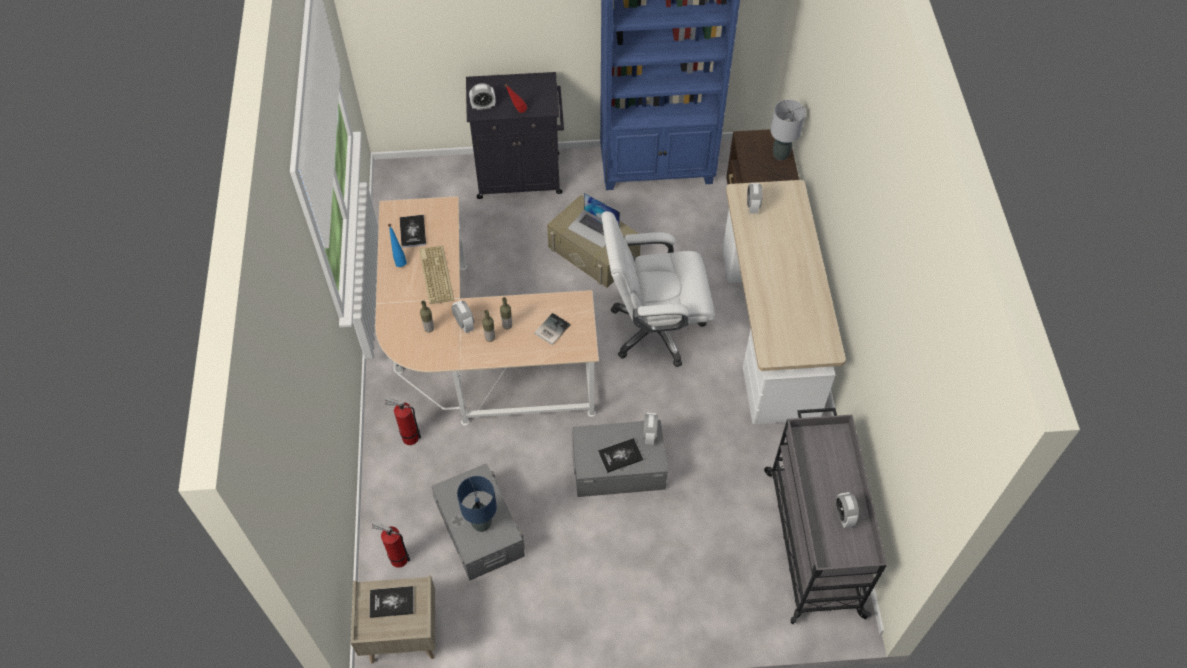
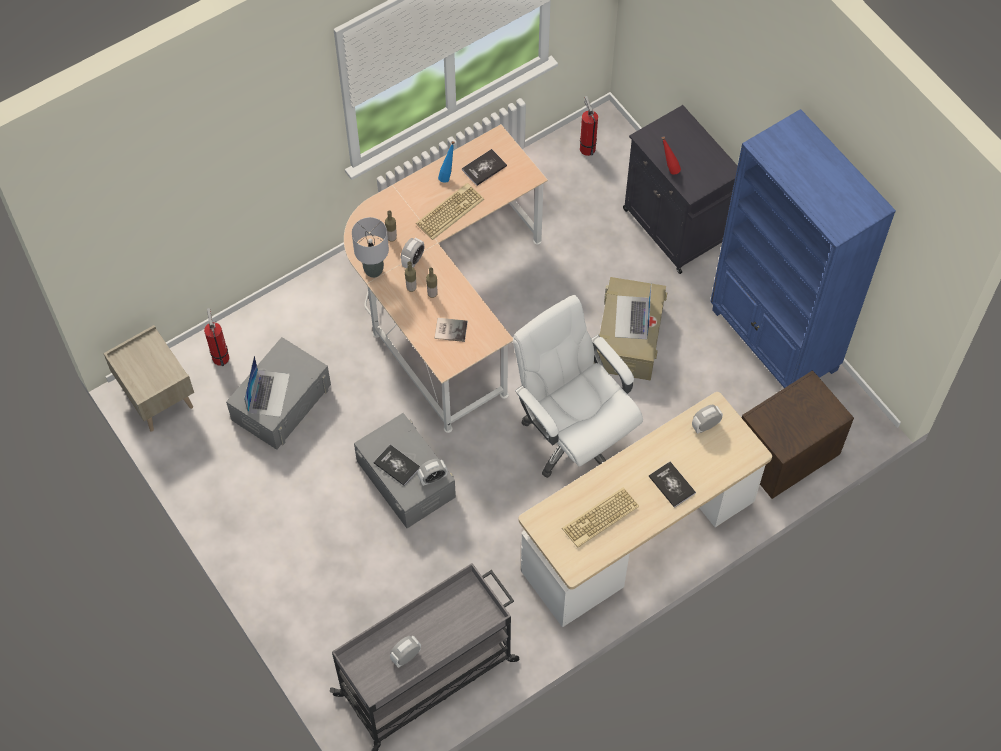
camera: 60 degrees right, 5 degrees up
(392, 602) = (152, 362): book -> book (672, 485)
(408, 437) = (335, 299): fire extinguisher -> fire extinguisher (586, 147)
(481, 523) = (268, 393): blue table lamp -> laptop
(483, 106) = (655, 138): alarm clock -> none
(781, 154) = (812, 427): grey table lamp -> grey table lamp (374, 270)
(795, 311) = (600, 519): none -> keyboard

